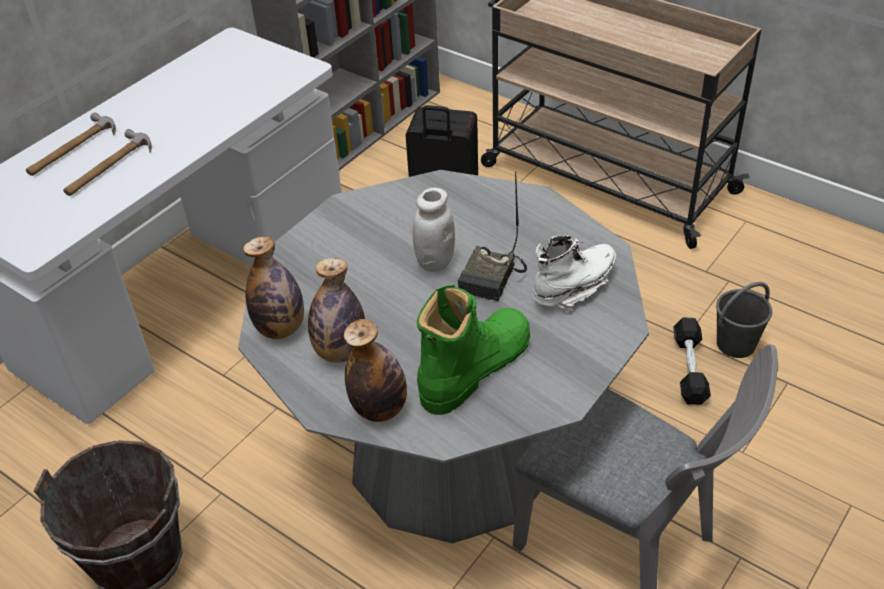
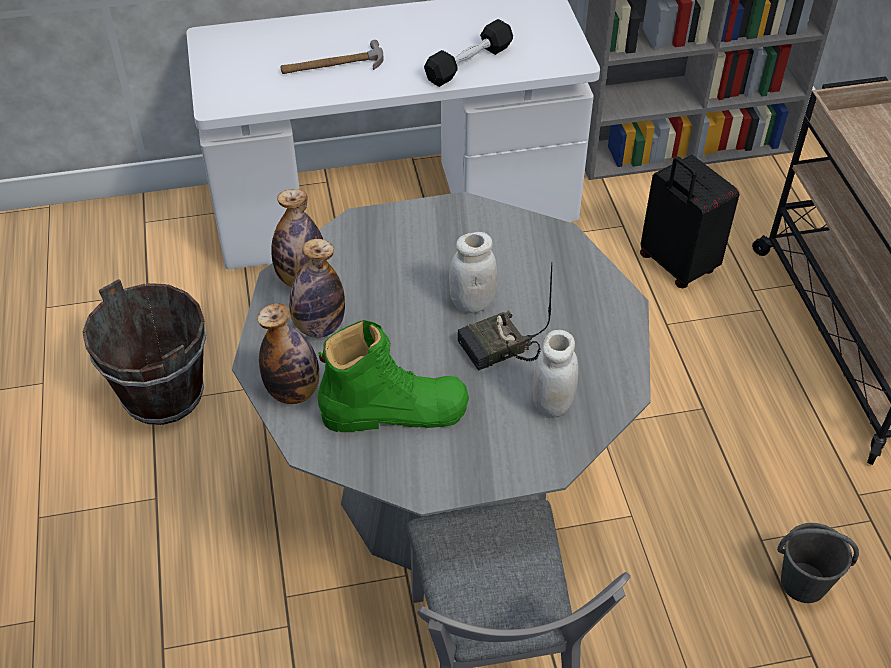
camera: 40 degrees right, 5 degrees up
(72, 149) = (325, 34): hammer -> none
(573, 288) = (552, 404): white boot -> white jar
(689, 368) = (730, 570): black dumbbell -> black dumbbell (469, 63)

